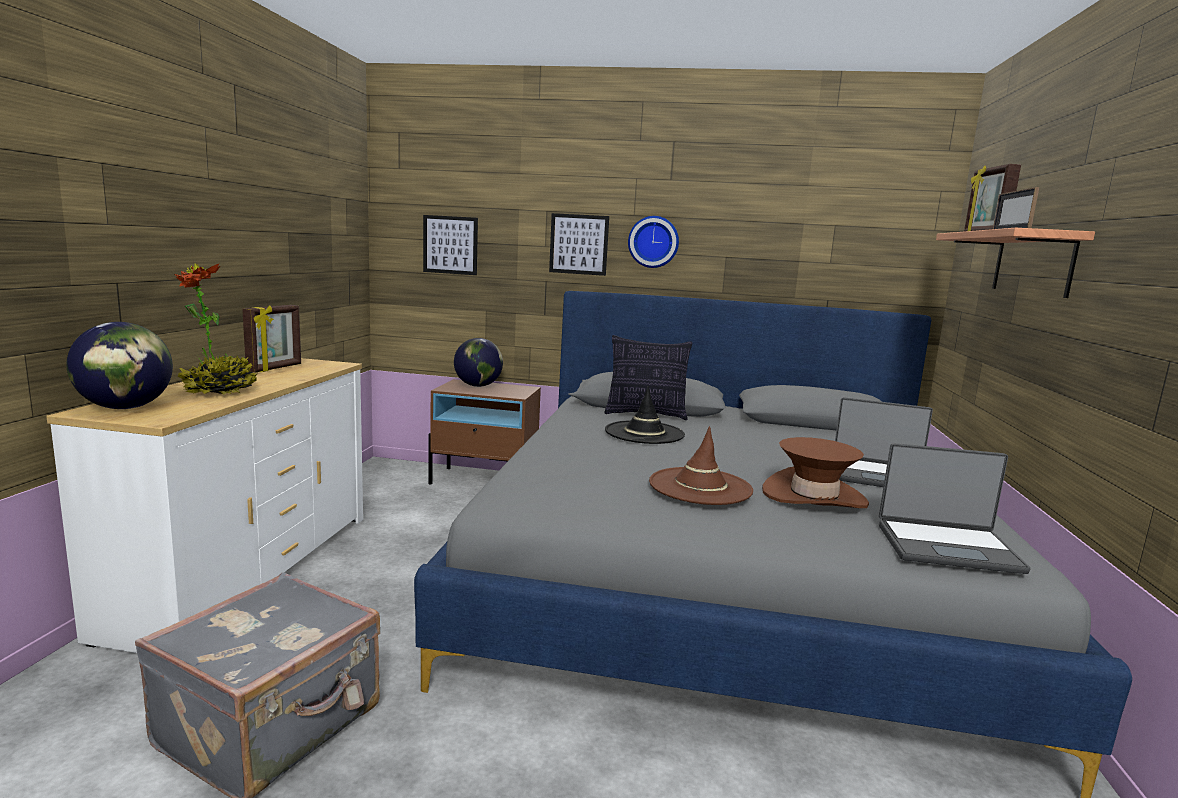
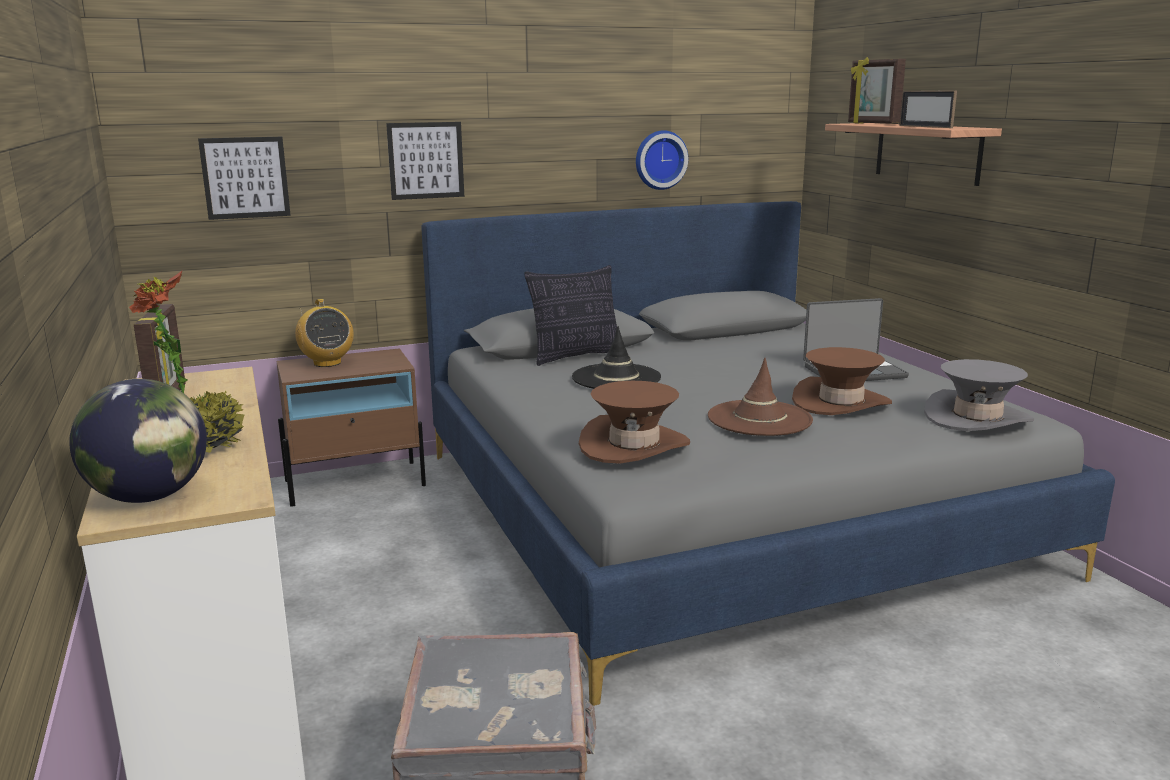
camera: 30 degrees left, 5 degrees up
(478, 386) = (327, 363): globe -> radio
(552, 477) = (634, 446): none -> brown hat
(653, 242) = (516, 149): wall clock -> wall clock (659, 160)
(947, 547) = (977, 418): laptop -> grey hat

